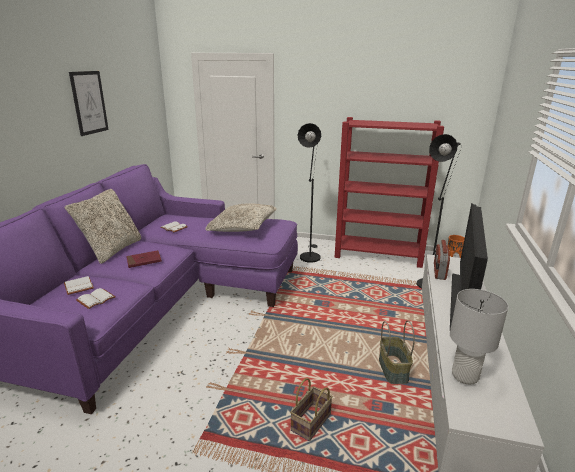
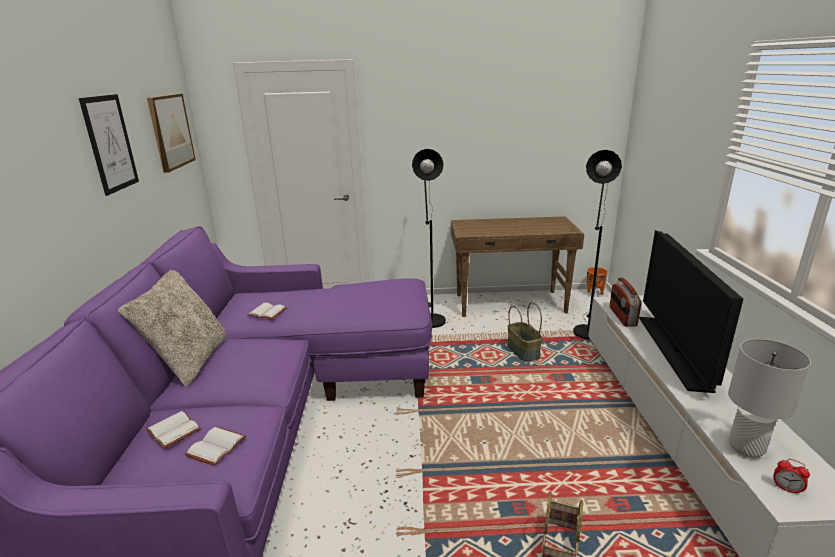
camera: 15 degrees left, 0 degrees up
(141, 98) = (170, 131): none -> picture
(144, 261) = (252, 370): red book -> none
(242, 227) = (362, 297): beige pillow -> none
(378, 254) = (510, 303): red bookcase -> brown console table
(394, 370) = (613, 450): basket -> basket (524, 351)
(475, 409) = (786, 489): none -> alarm clock

